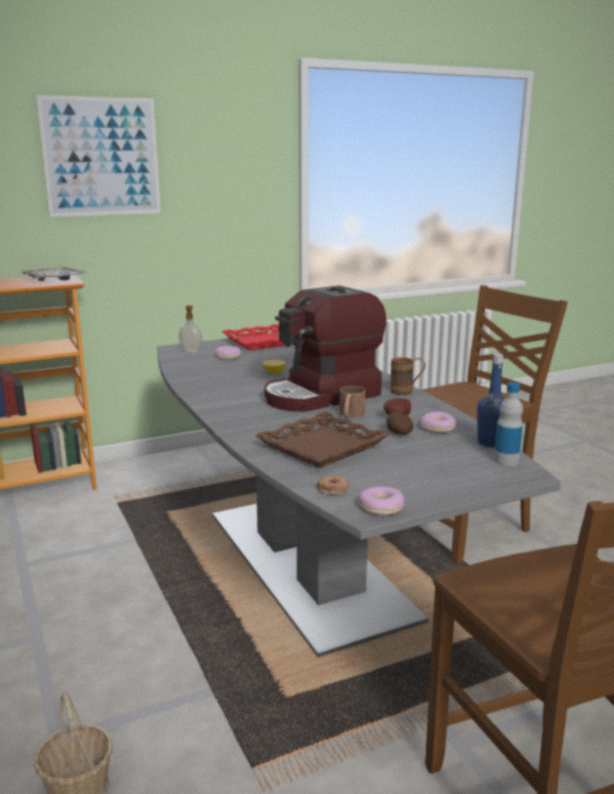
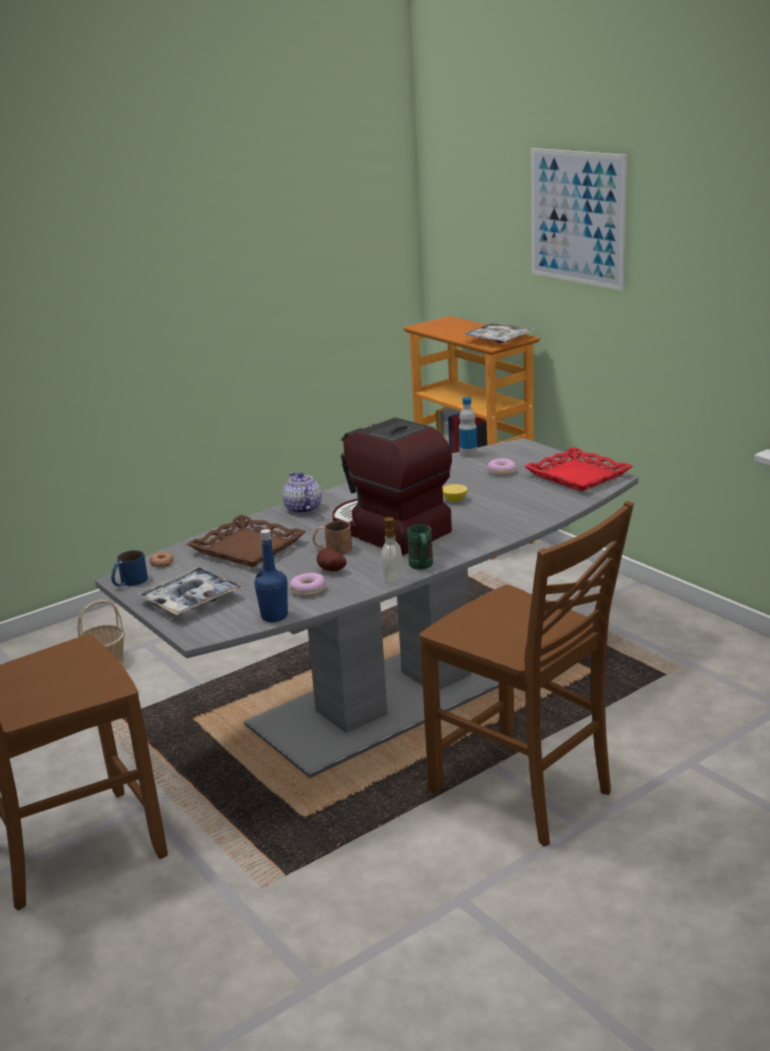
camera: 80 degrees right, 5 degrees up
(191, 350) = (515, 453): soap dispenser -> soap dispenser (393, 578)
(235, 420) = (302, 508): none -> teapot
(381, 508) = (129, 582): donut -> blue mug
(398, 433) = (289, 574): potato -> none
(406, 392) = (422, 567): brown mug -> green mug
(443, 476) = (191, 600): none -> tray
(506, 461) = (229, 625): bottle -> bottle (468, 454)

